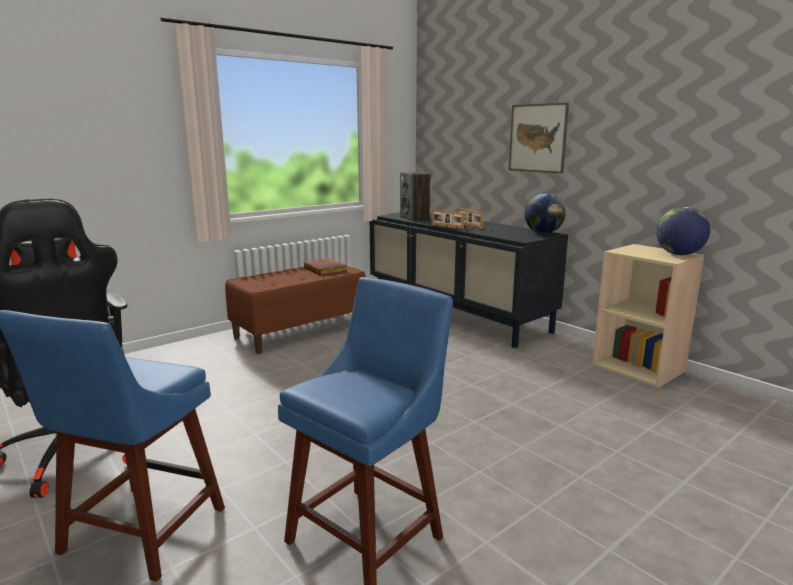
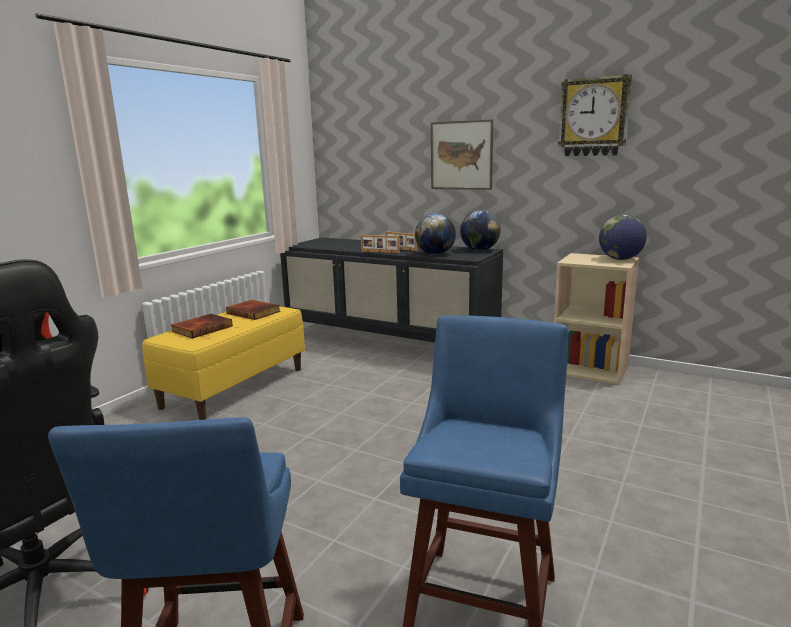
camera: 20 degrees left, 0 degrees up
(274, 277) = (202, 328): none -> book
(300, 331) = (234, 387): brown bench -> yellow bench
(415, 218) = (333, 246): speaker -> none
(494, 233) = (435, 254): none -> globe
(667, 101) = (594, 117): none -> wall clock

